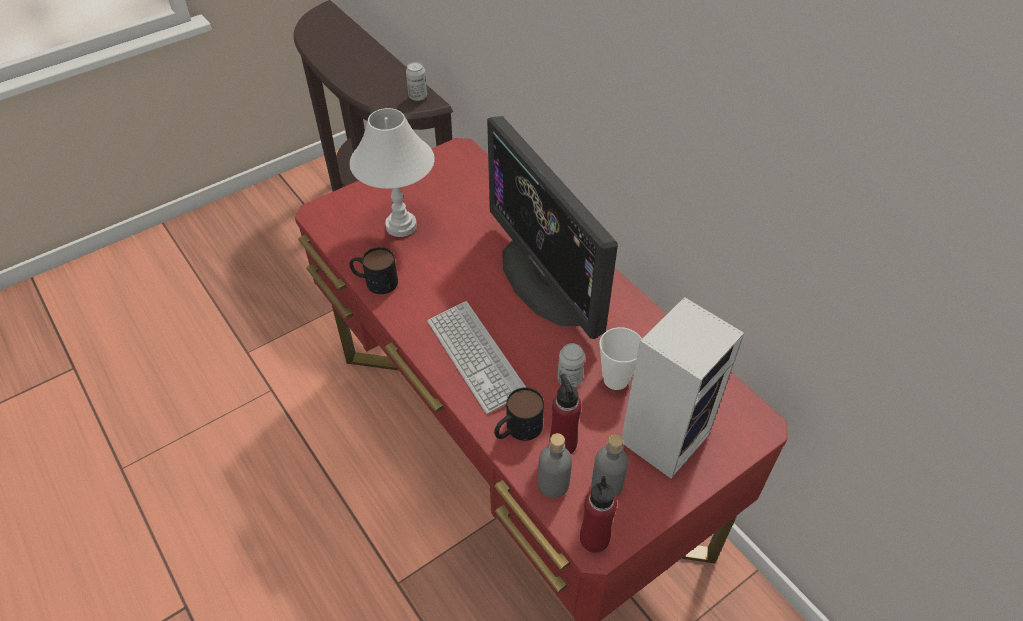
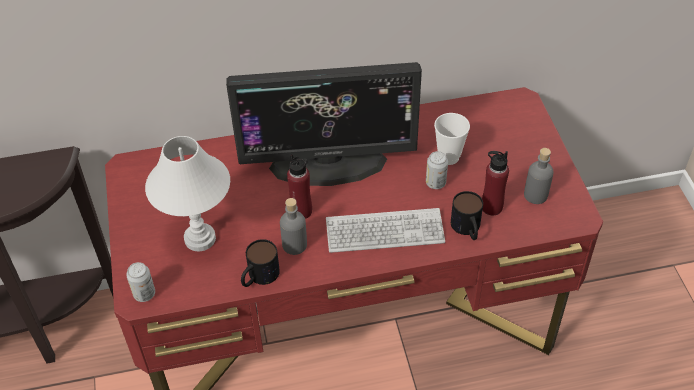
camera: 65 degrees left, 0 degrees up
(418, 96) = (40, 165): can -> can (144, 294)
(553, 484) = (523, 224): grey bottle -> grey bottle (294, 245)
(594, 539) = (575, 217): red bottle -> red bottle (301, 211)
(665, 435) = (508, 150): speaker -> none

